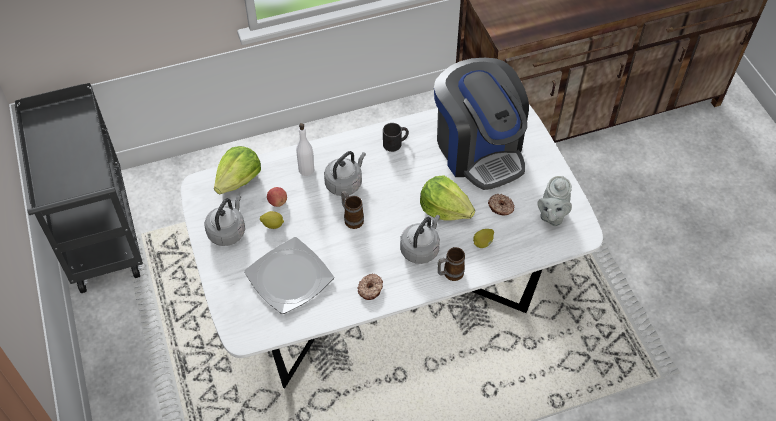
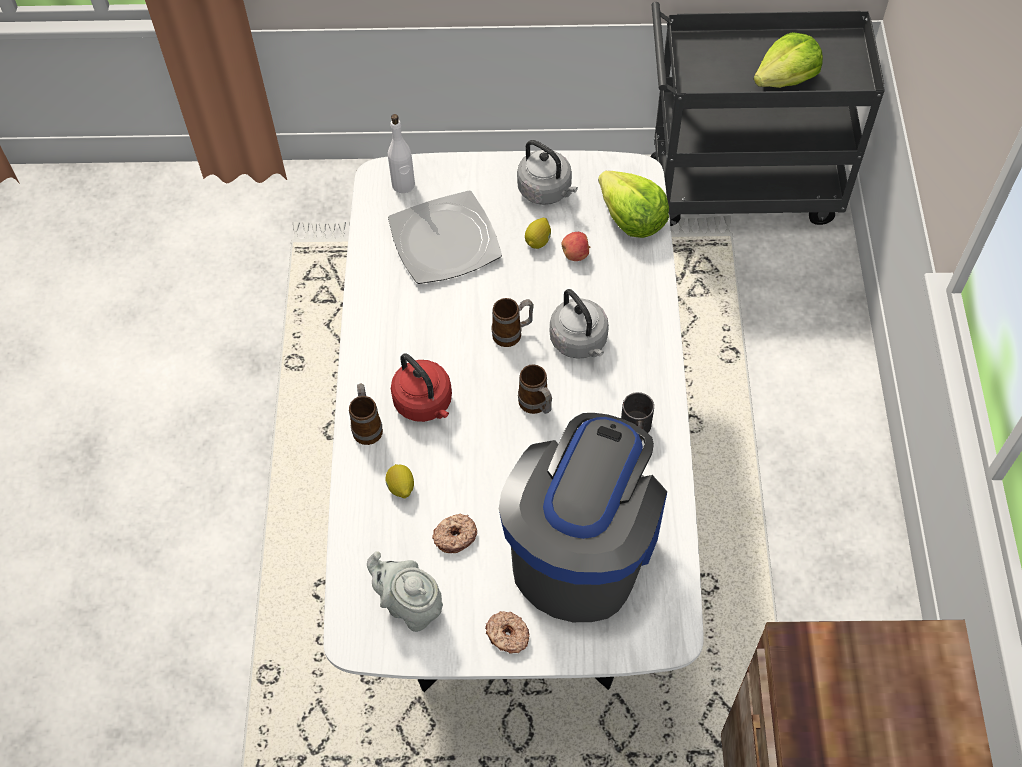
camera: 110 degrees right, 5 degrees up
(306, 169) = (623, 301): white bottle -> white bottle (403, 185)
(370, 289) = (386, 325): donut -> donut (507, 636)
(399, 192) = (536, 406): none -> mug
(421, 249) = (425, 403): grey kettle -> red kettle
(445, 209) = (483, 457): lettuce -> lettuce (786, 79)
(479, 149) = (583, 546): coffee machine -> coffee machine turned 120 degrees clockwise

